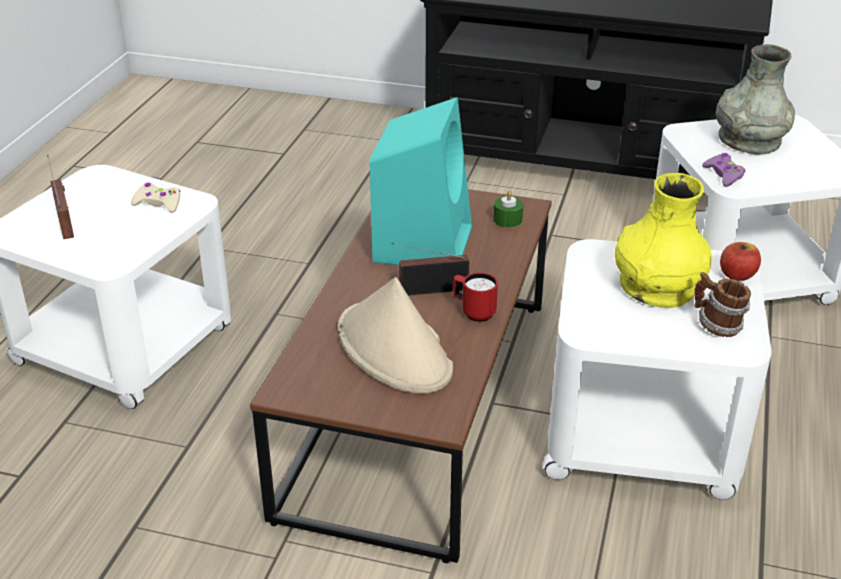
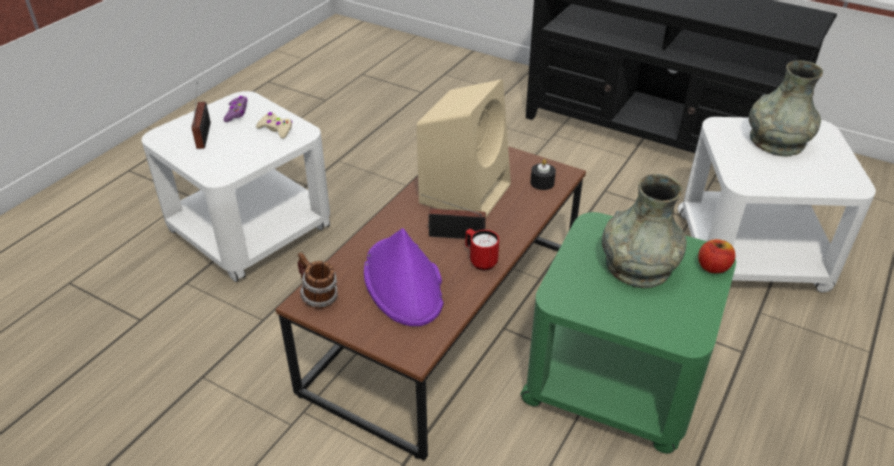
camera: 15 degrees right, 5 degrees up
(395, 350) = (404, 283): beige hat -> purple hat
(422, 242) = (465, 192): turquoise speaker -> beige speaker
(507, 220) = (542, 183): green candle -> black candle
(642, 432) = (617, 378): white side table -> green side table
(657, 286) = (638, 265): yellow vase -> grey vase
(717, 326) = (674, 313): mug -> mug (318, 297)
(723, 175) = (740, 170): purple game controller -> purple game controller (236, 113)

